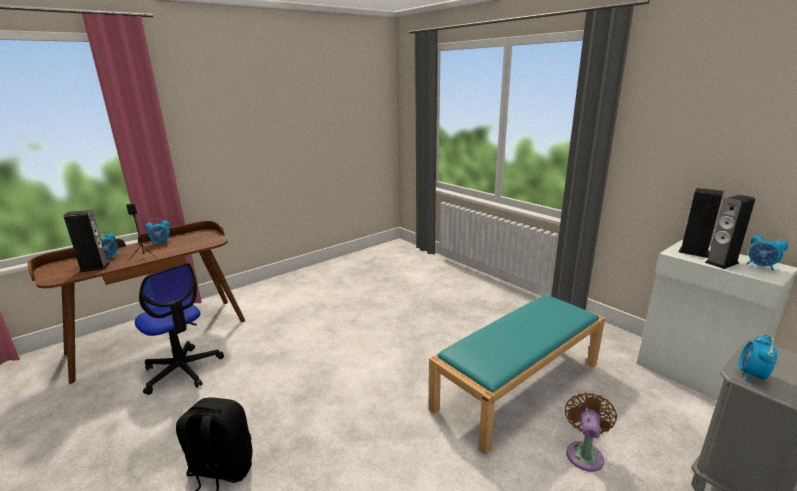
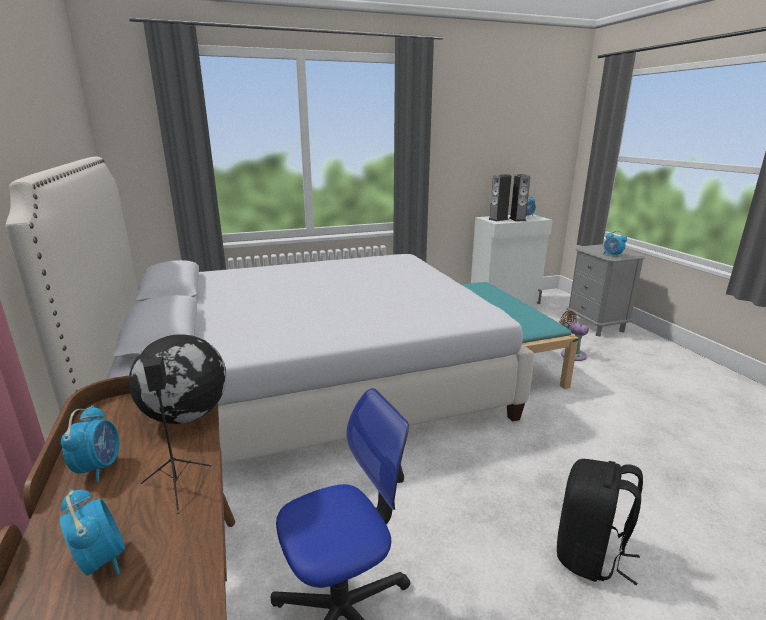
camera: 70 degrees left, 0 degrees up
(94, 267) = (161, 579): speaker -> none
(197, 245) = (187, 415): none -> globe
(382, 303) = (307, 387): none -> white bed

